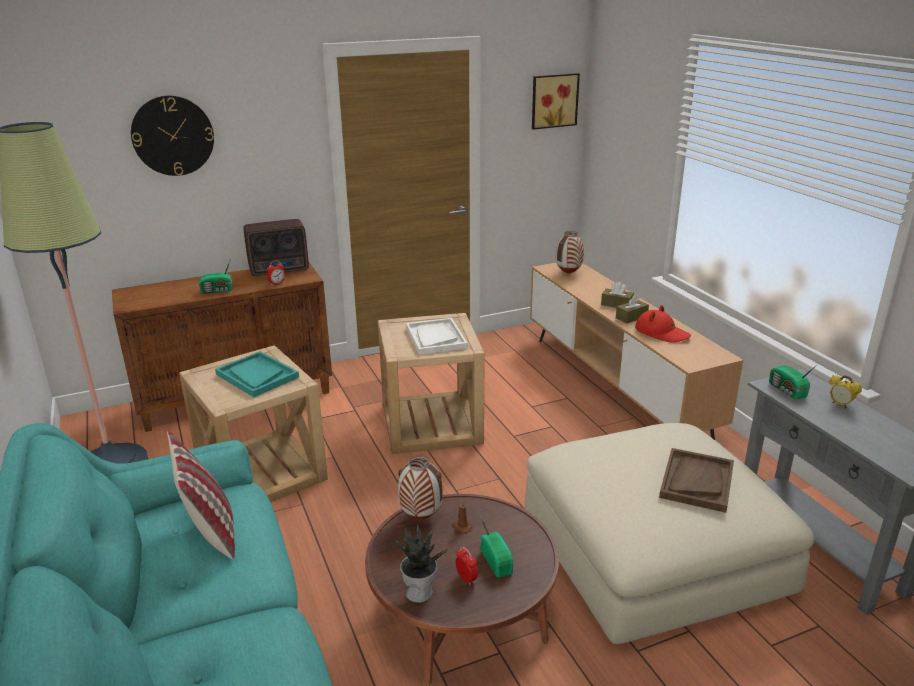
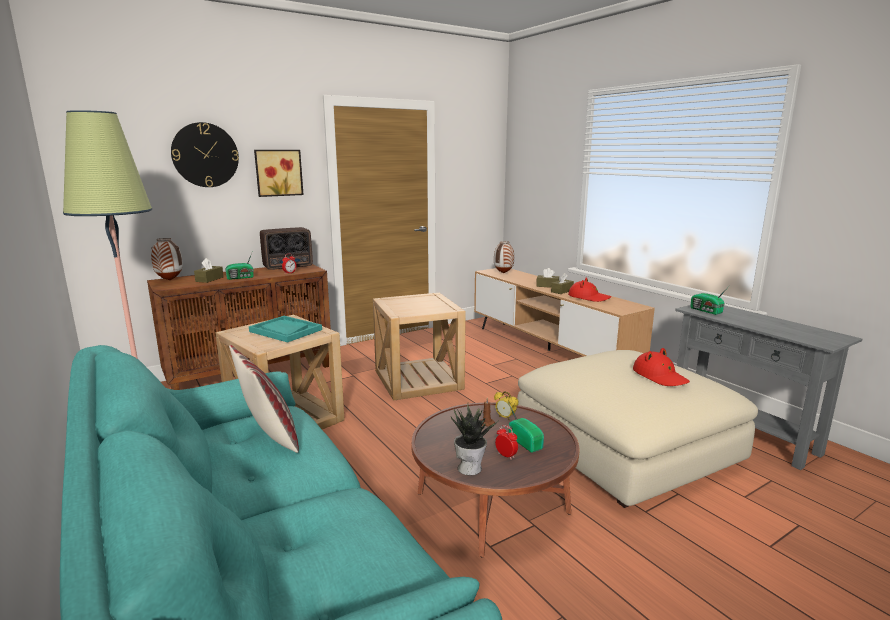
camera: 10 degrees left, 10 degrees down
(181, 292) = (209, 279): none -> brown tissue box
(420, 517) = (448, 420): vase -> vase (169, 280)
(435, 338) = (423, 305): white tray -> none
(553, 100) = (483, 152): picture -> picture (278, 172)
(696, 481) = (660, 376): brown tray -> red hat
(840, 405) = (748, 315): alarm clock -> alarm clock (505, 417)

